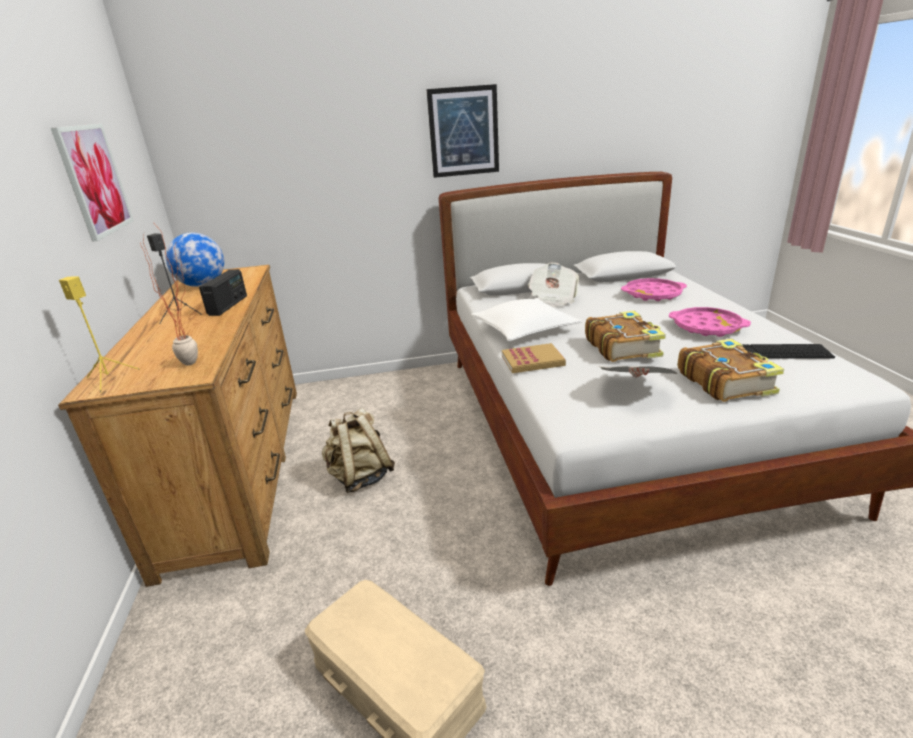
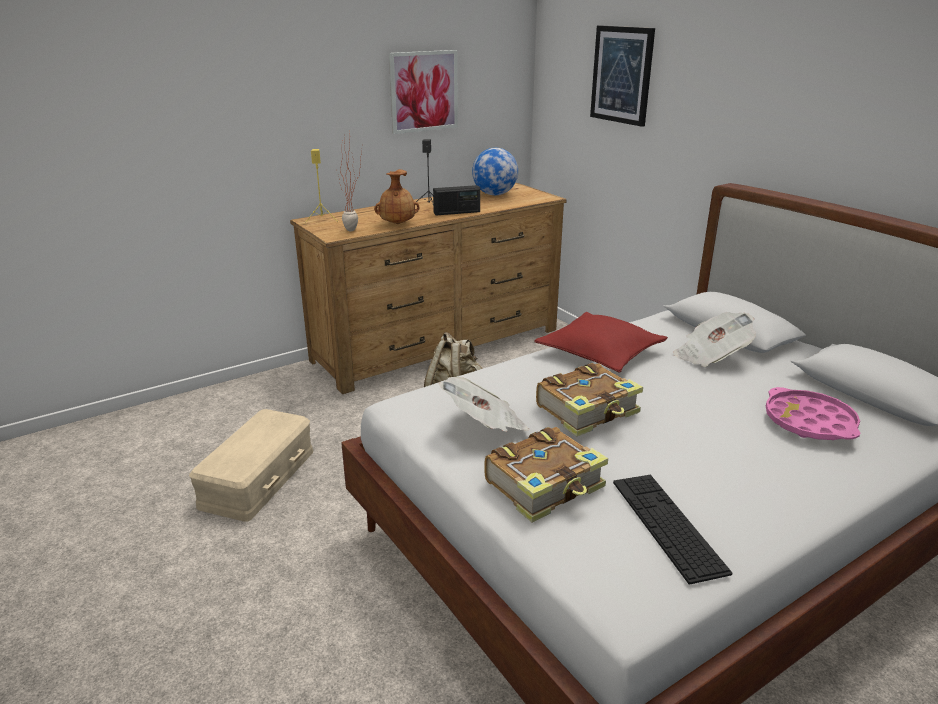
camera: 65 degrees right, 0 degrees up
(213, 336) = (397, 223): none -> brown vase
(463, 131) = (779, 114): picture -> picture (622, 75)
(524, 329) = (600, 353): white pillow -> red pillow
(532, 361) = (521, 368): book -> none
(707, 327) = (714, 470): pink tray -> none

